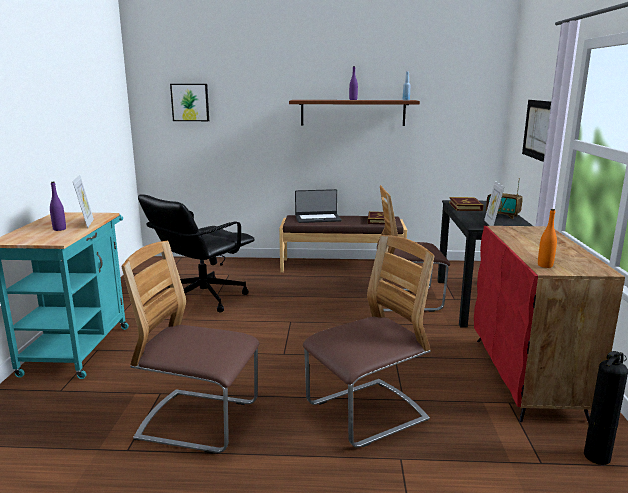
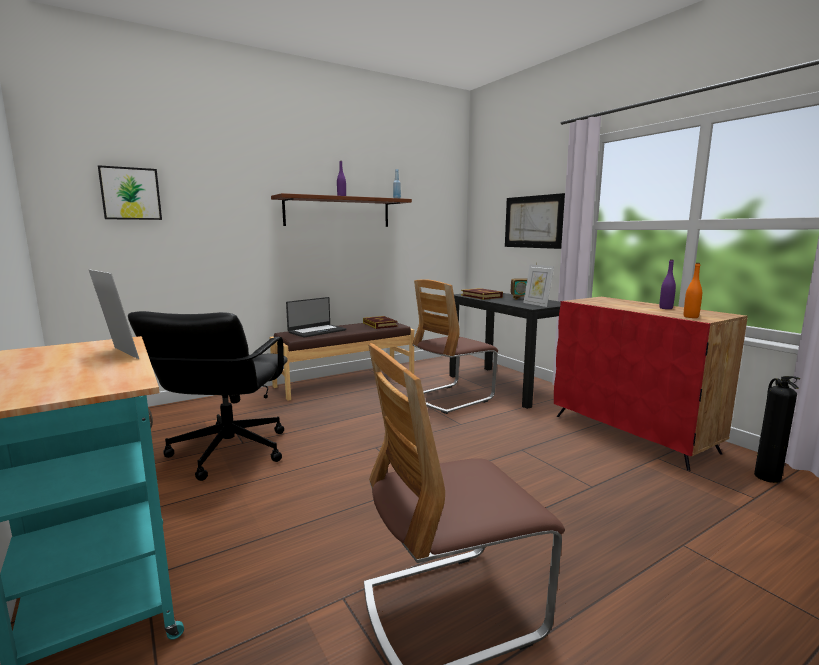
camera: 35 degrees left, 5 degrees down
(59, 229) = (82, 368): purple bottle -> purple bottle (666, 308)
(366, 413) = (588, 513): chair -> none

